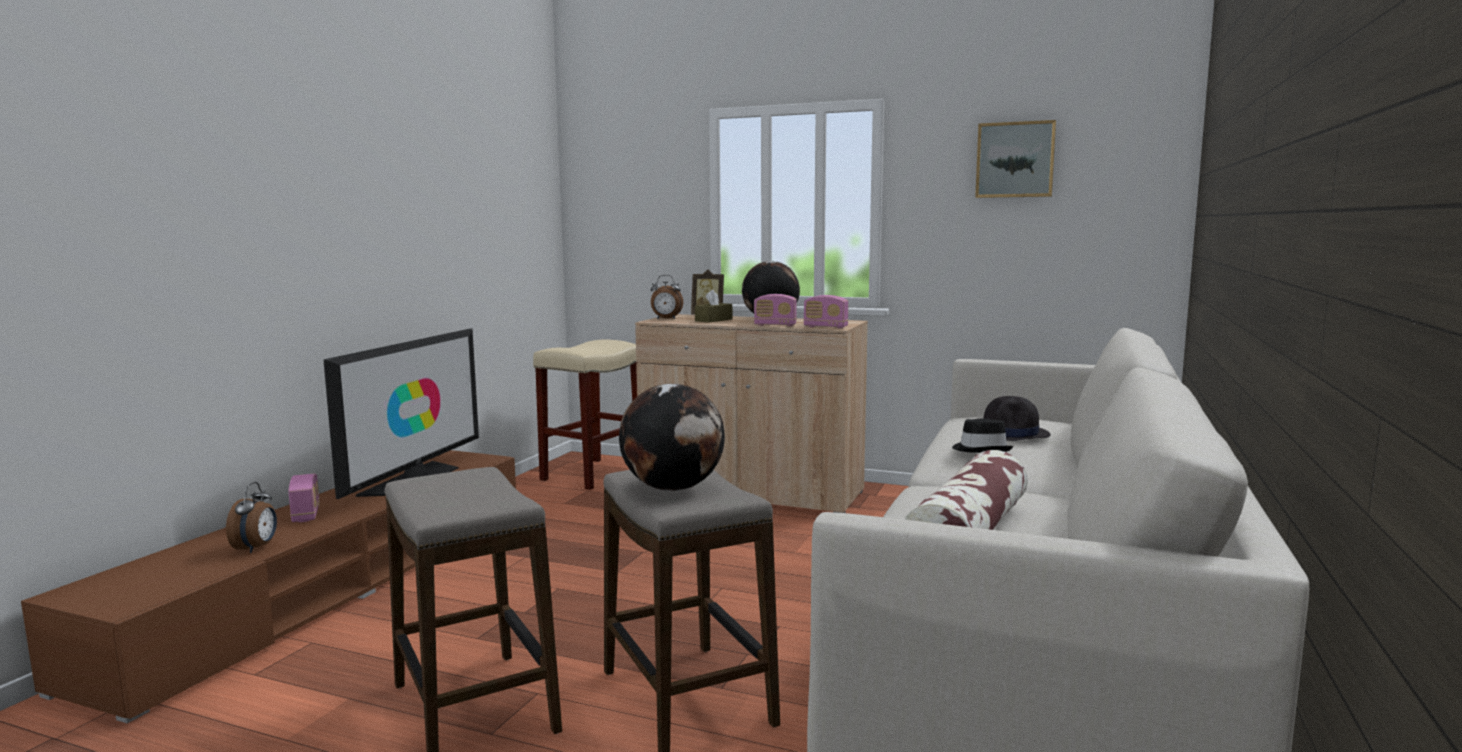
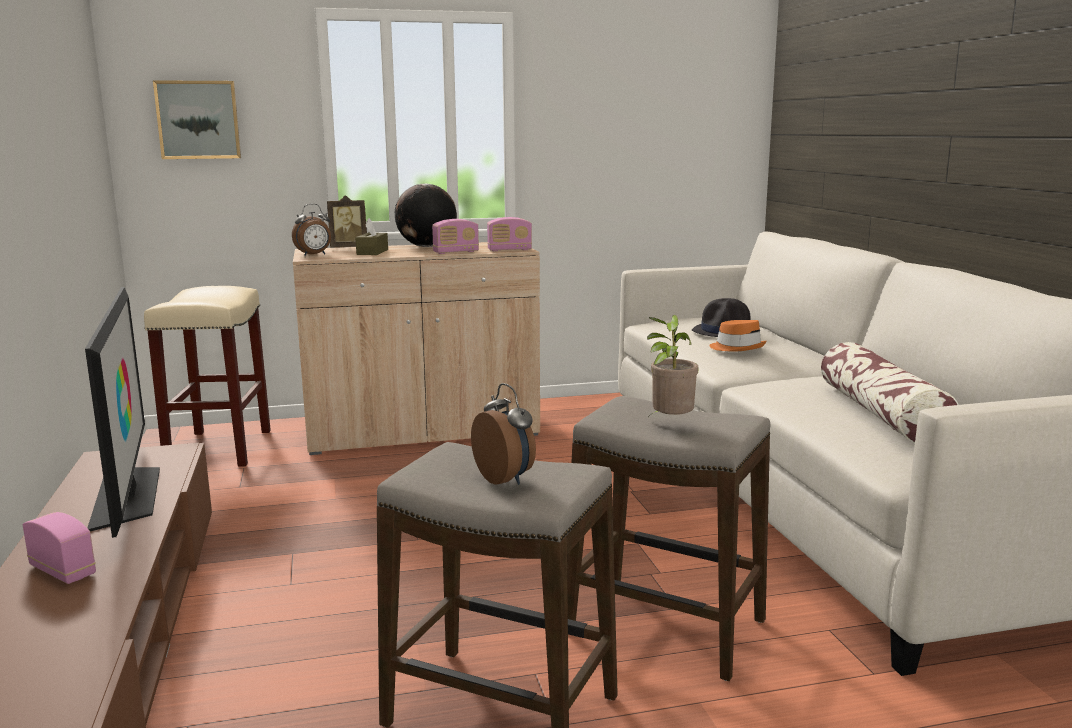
camera: 35 degrees left, 5 degrees up
(256, 548) = (82, 628): alarm clock -> alarm clock (506, 479)
(673, 488) = (670, 423): globe -> potted plant
(981, 449) = (737, 348): black hat -> orange hat
(1015, 160) = (635, 81): picture -> picture (198, 120)

